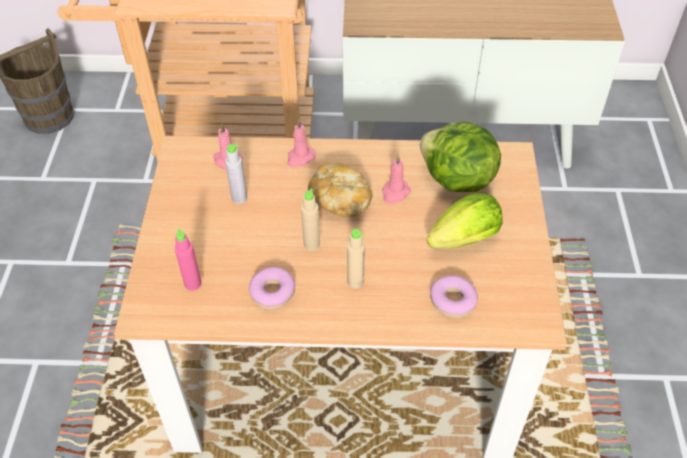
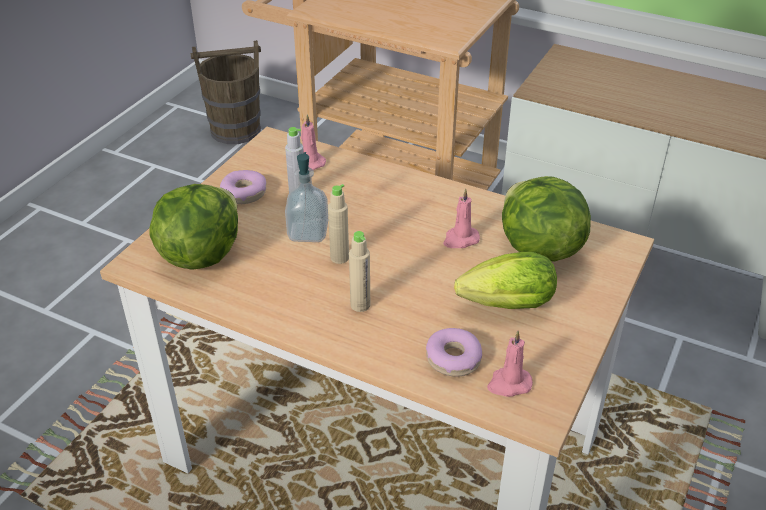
camera: 25 degrees right, 10 degrees down
(193, 283) = (200, 254): pink bottle -> lettuce
(271, 230) = (308, 232): none -> soap dispenser
(272, 292) = (270, 286): donut -> donut (244, 193)
(300, 158) = (383, 180): pink candle -> pink candle (508, 384)
(340, 200) = (397, 228): bread -> none

